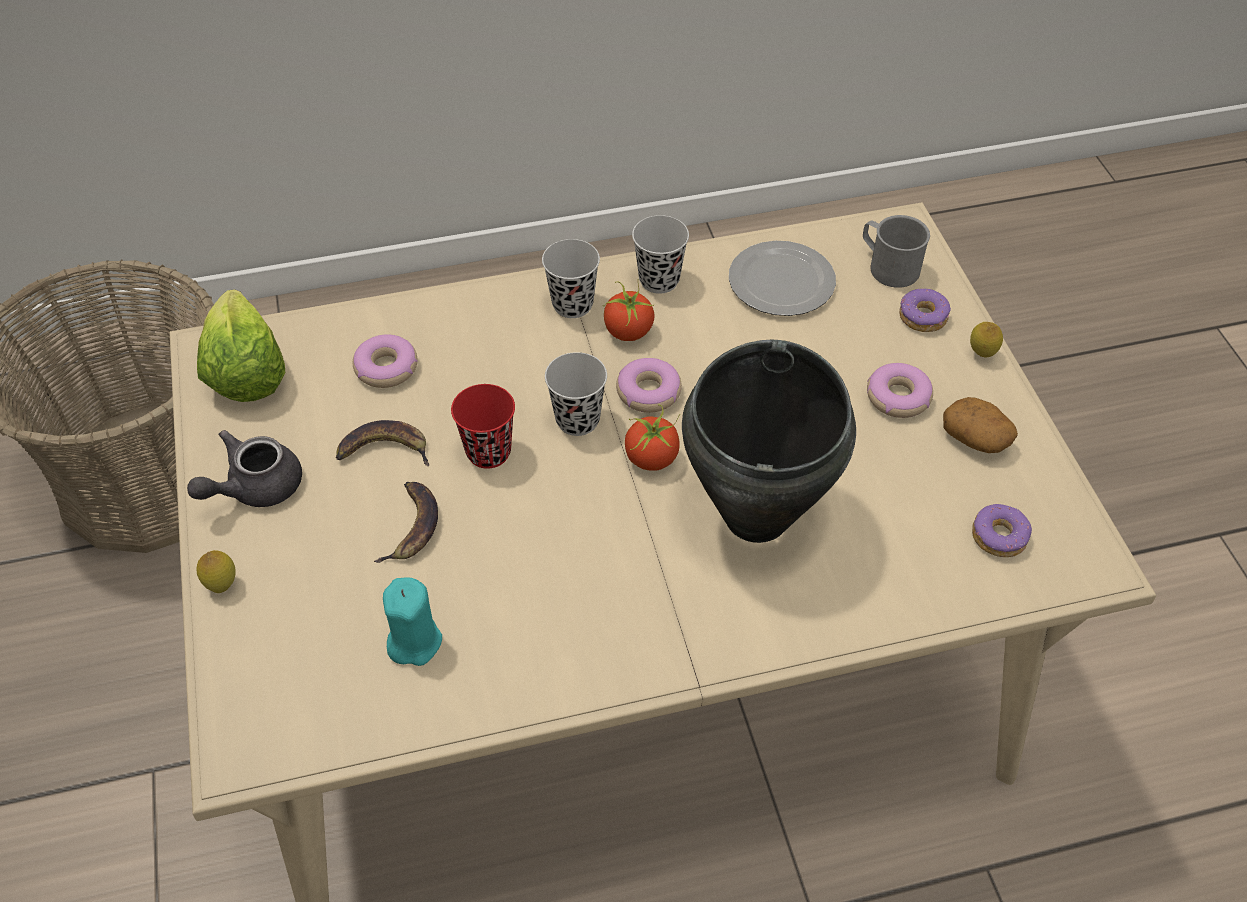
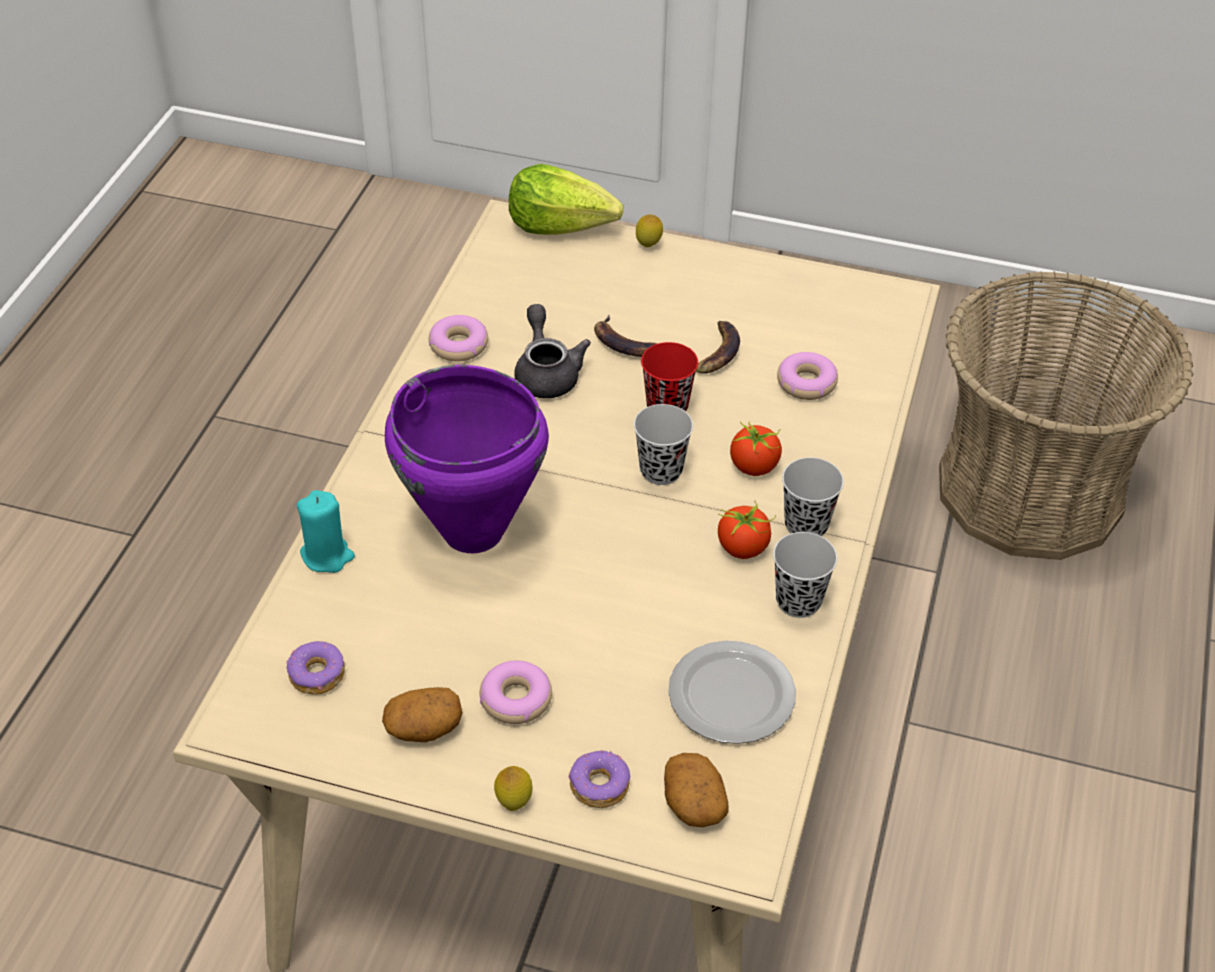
camera: 120 degrees right, 5 degrees down
(244, 371) = (859, 308): lettuce -> lettuce (561, 225)
(254, 487) = (727, 281): grey teapot -> grey teapot (547, 373)
(414, 641) = (525, 313): turquoise candle -> turquoise candle (327, 555)
(648, 392) = (658, 528): donut -> donut (459, 345)
(651, 458) = (584, 497): tomato -> tomato (754, 466)
(758, 516) = (473, 532): black cooking pot -> purple cooking pot
(888, 266) = (693, 802): grey mug -> potato

